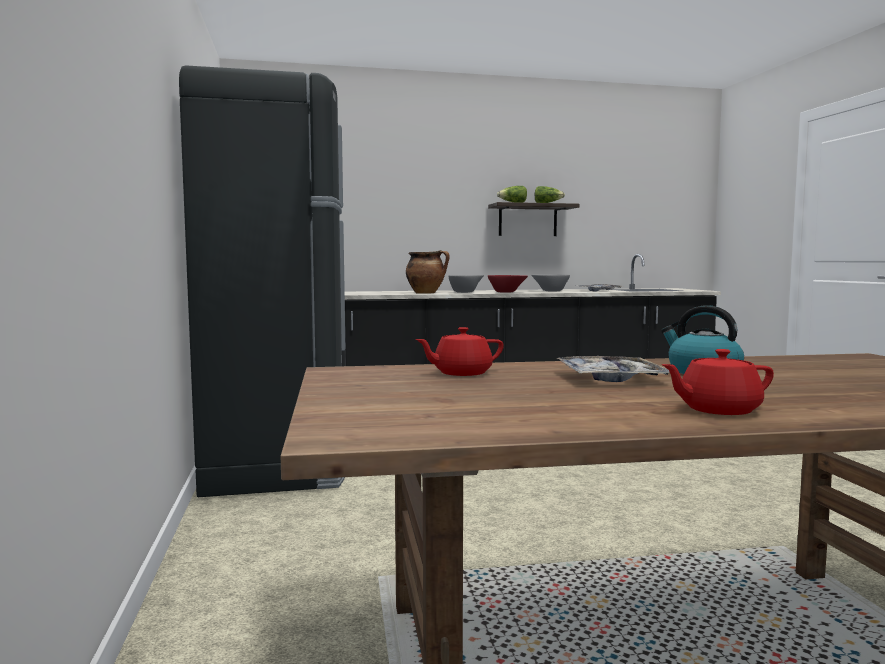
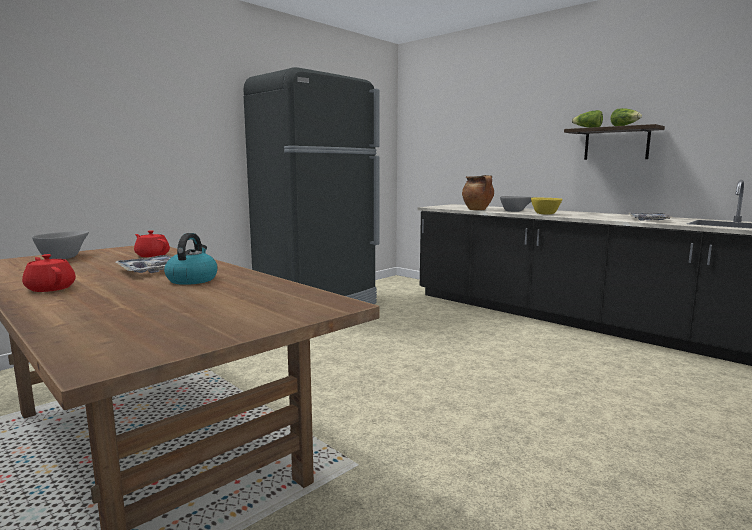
camera: 55 degrees right, 5 degrees up
(507, 292) = (546, 214): red bowl -> yellow bowl
(549, 291) = (599, 216): grey bowl -> grey bowl (65, 257)

